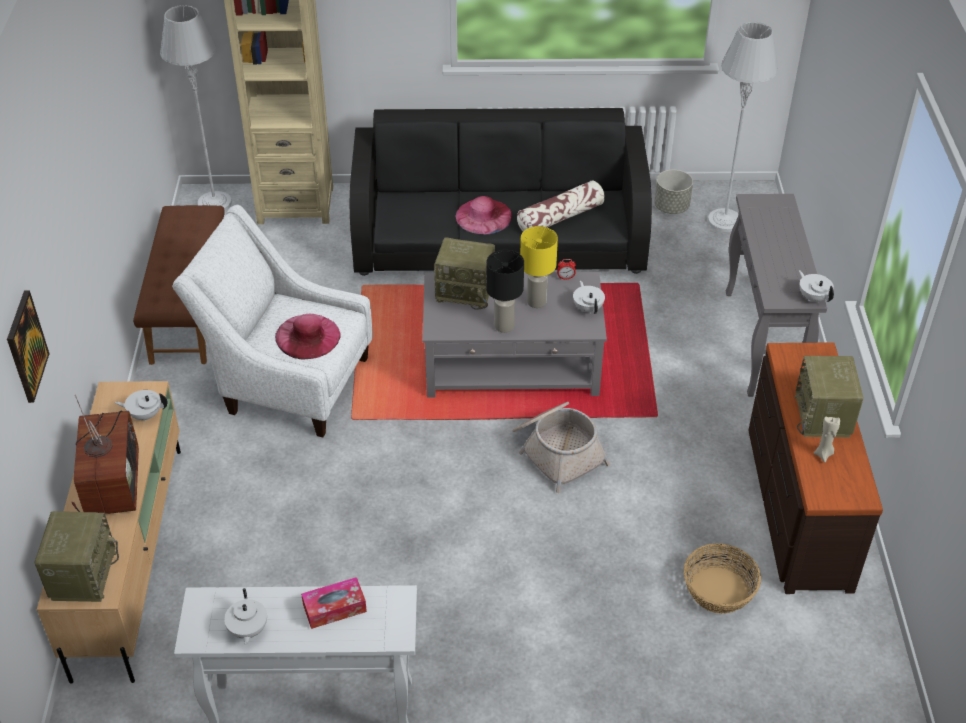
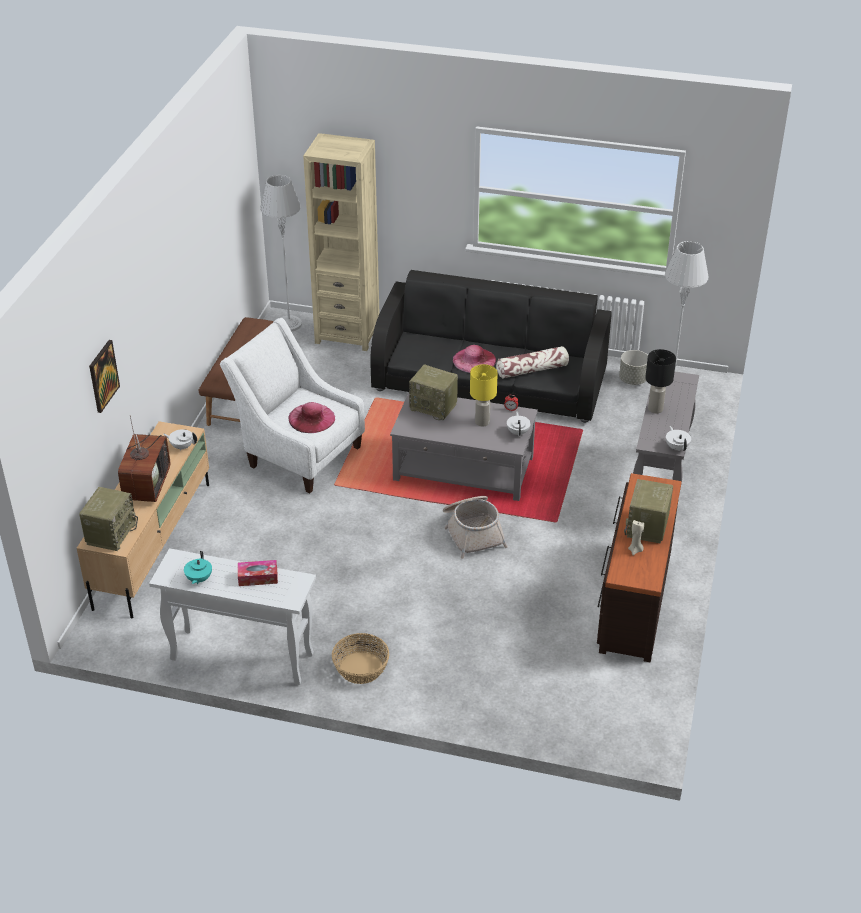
camera: 15 degrees right, 5 degrees down
(247, 630) = (198, 579): white teapot -> turquoise teapot
(504, 326) = (452, 434): black table lamp -> black table lamp (655, 409)
(718, 590) = (550, 641): basket -> basket (360, 668)

